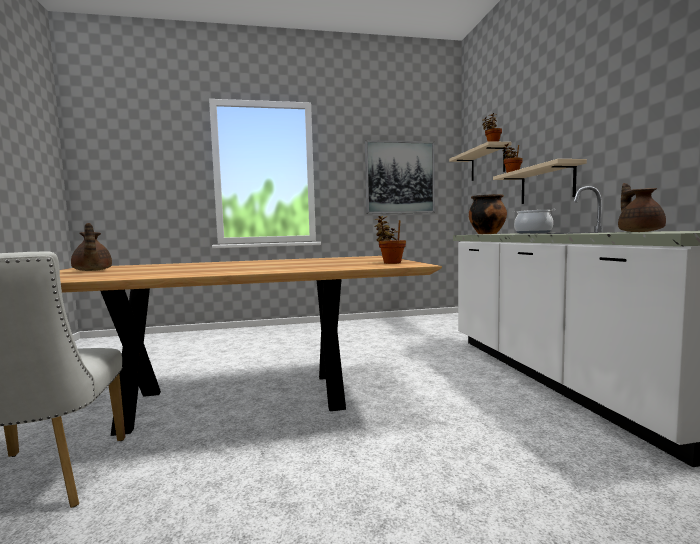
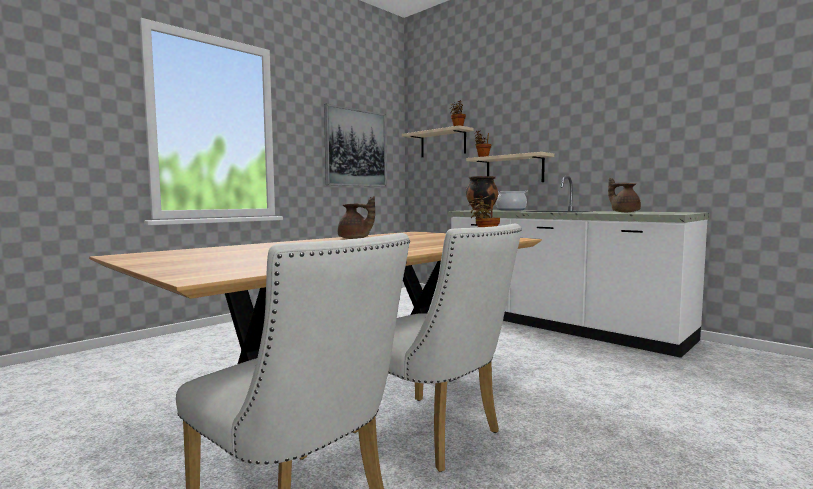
camera: 35 degrees left, 0 degrees up
(92, 270) = (193, 258): brown teapot -> brown teapot (355, 239)
(223, 457) = (435, 435): none -> white chair

